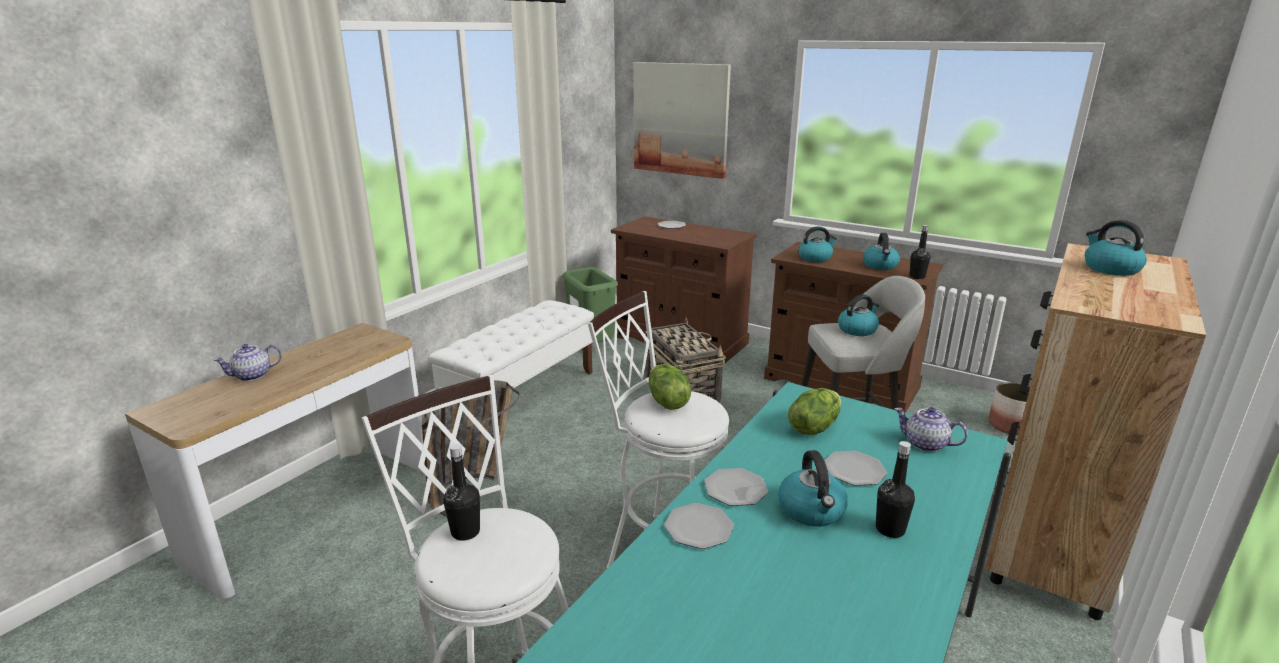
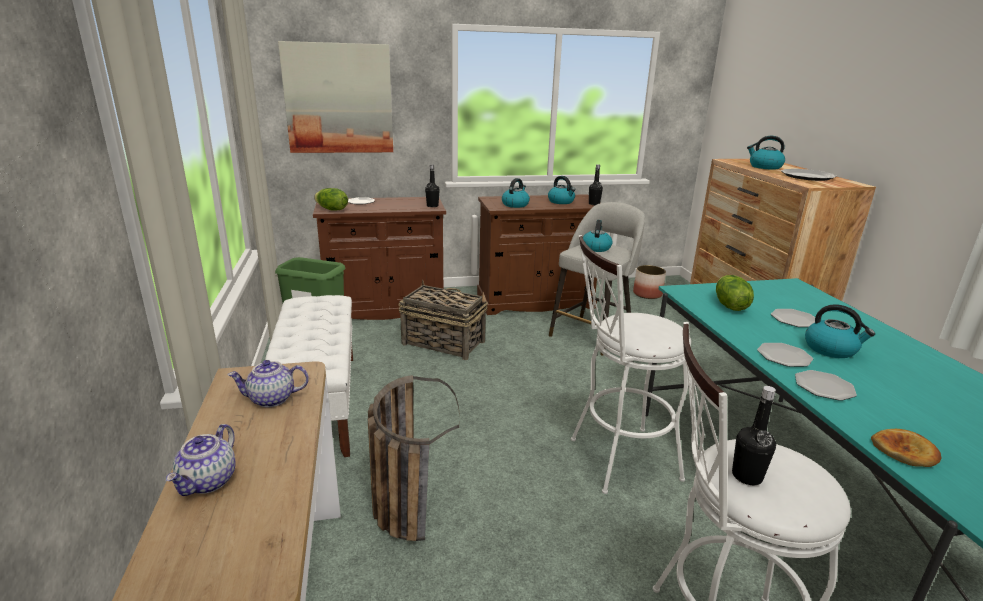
camera: 45 degrees left, 0 degrees up
(622, 604) = (905, 451): none -> bread
(667, 402) = (632, 325): lettuce -> lettuce (332, 210)
(890, 529) = (869, 341): black bottle -> black bottle (432, 206)
(925, 444) = (783, 293): teapot -> teapot (271, 399)
(1126, 295) = (807, 177): none -> plate

